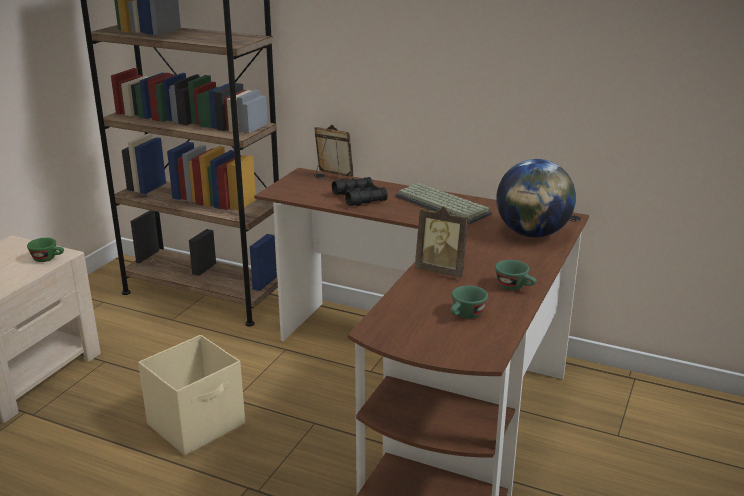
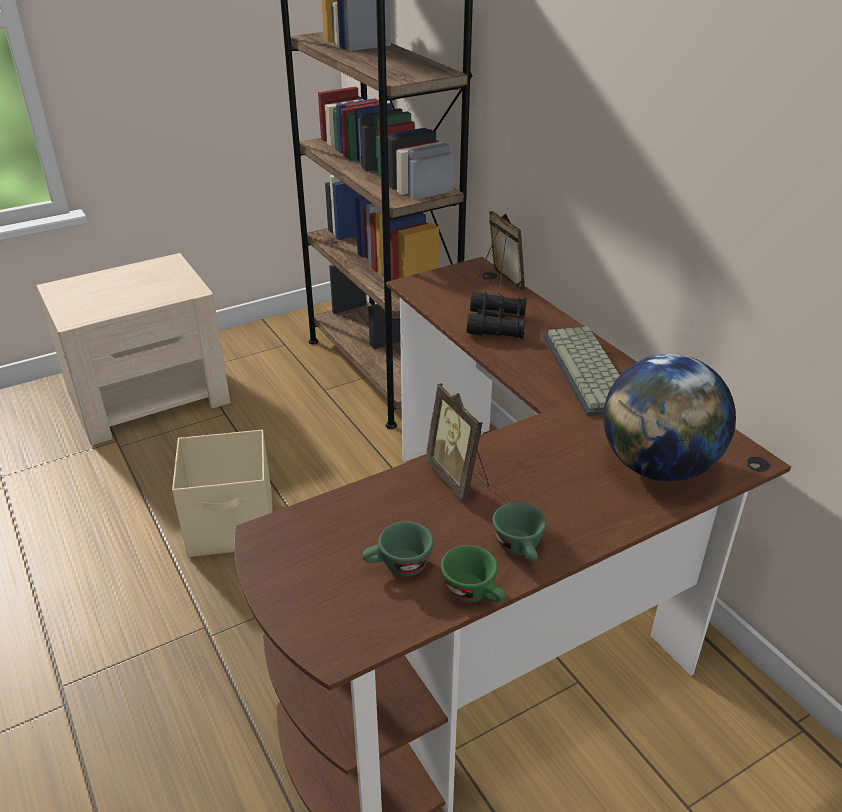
camera: 35 degrees right, 10 degrees up
(48, 259) = (176, 291): green cup -> green cup (475, 594)

